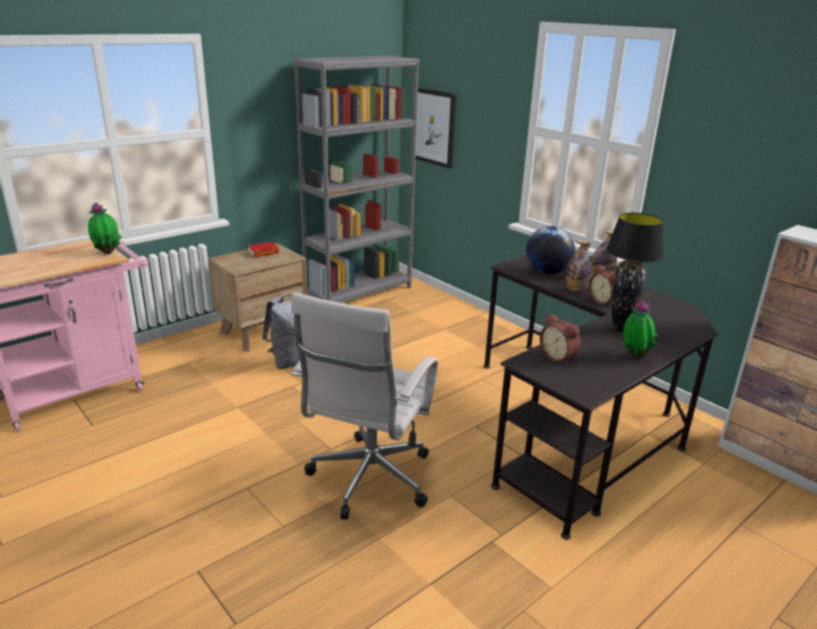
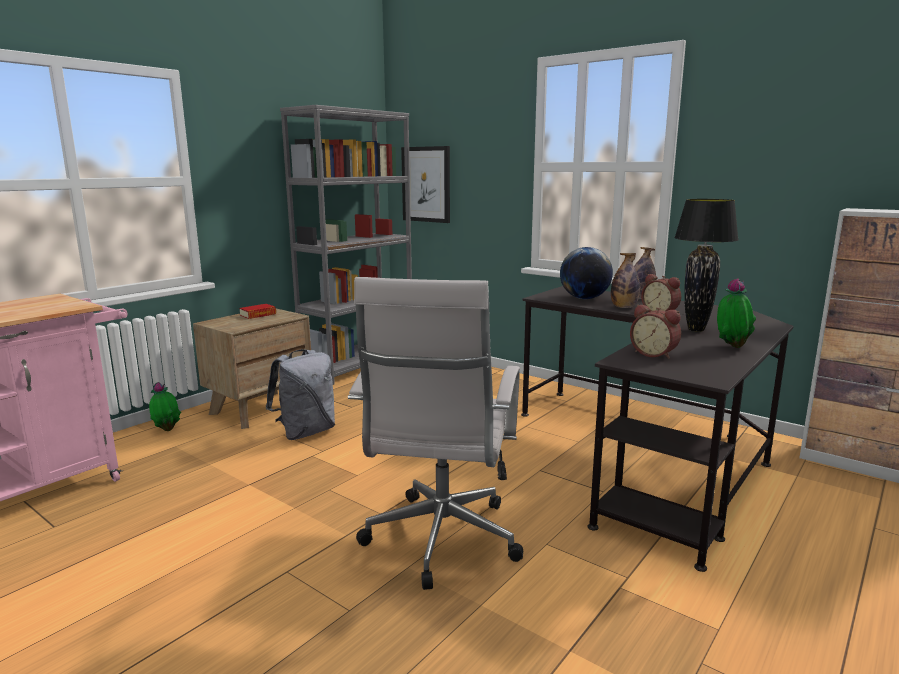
camera: 10 degrees left, 10 degrees down
(107, 252) = (73, 303): potted plant -> potted plant (167, 429)

